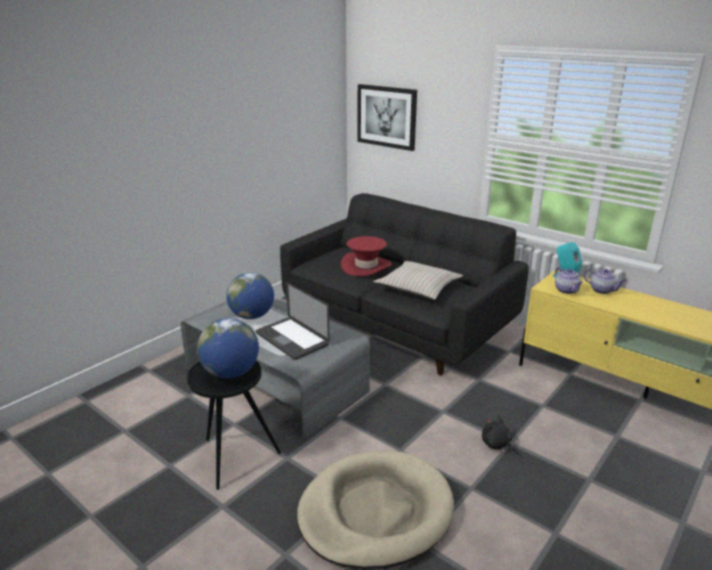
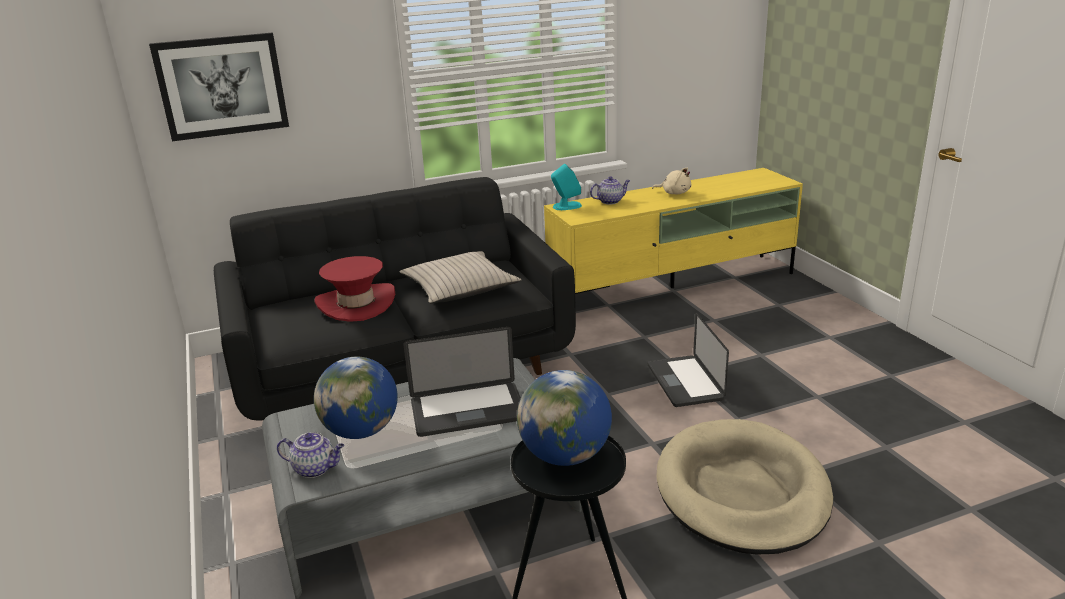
camera: 60 degrees left, 0 degrees up
(497, 445) = (685, 382): black plush toy -> laptop
(567, 290) = (594, 213): teapot -> teapot (315, 468)
(668, 312) = (674, 193): none -> beige plush toy

